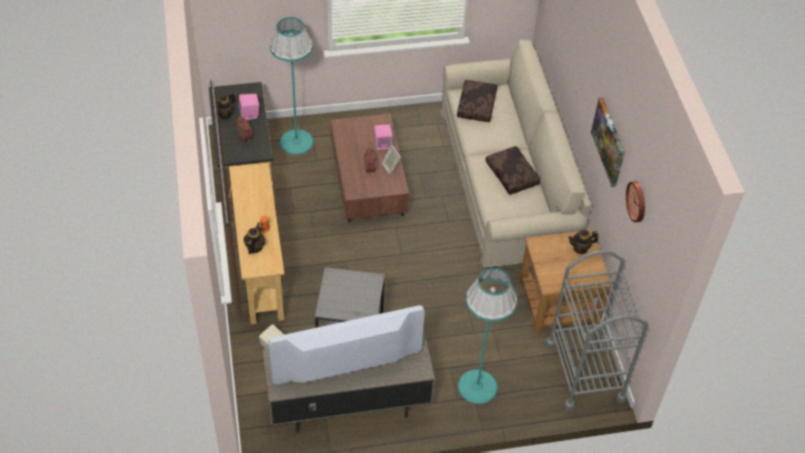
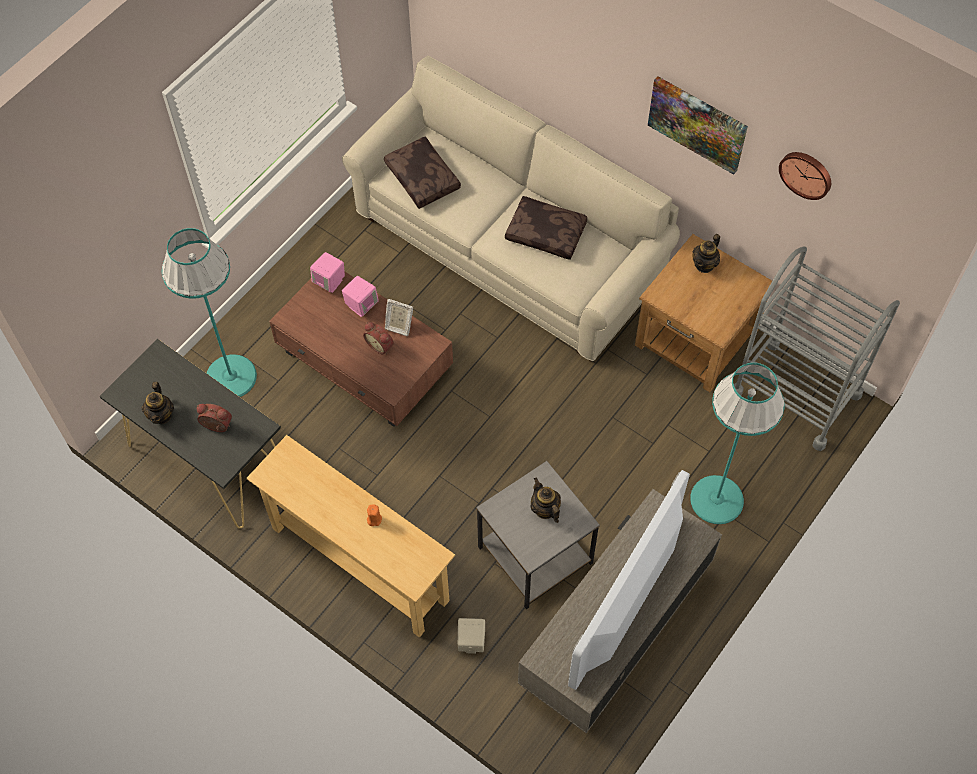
camera: 40 degrees left, 10 degrees up
(250, 114) = (190, 391): pink speaker -> pink speaker (329, 281)
(254, 247) = (388, 552): teapot -> teapot (545, 509)

